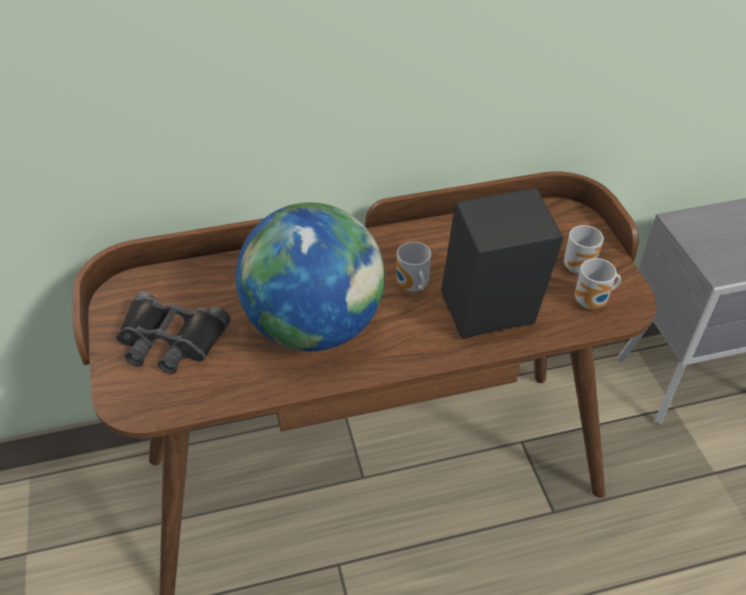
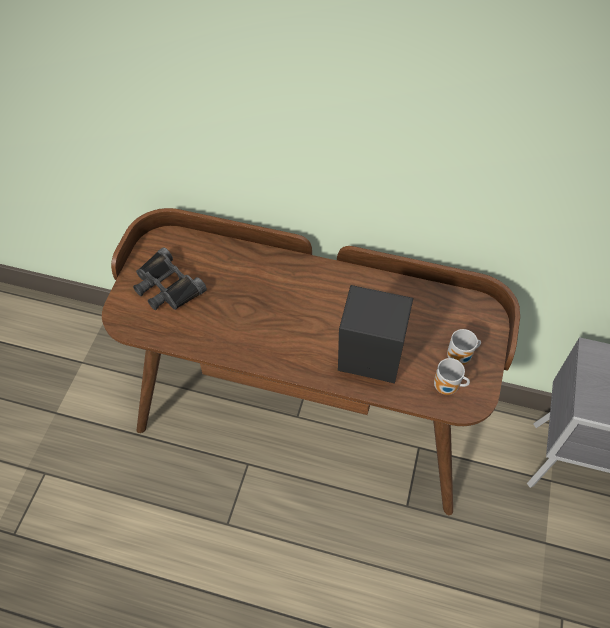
camera: 30 degrees right, 10 degrees up
(314, 326) = (254, 317): globe -> none
(412, 287) = (334, 318): mug -> none

